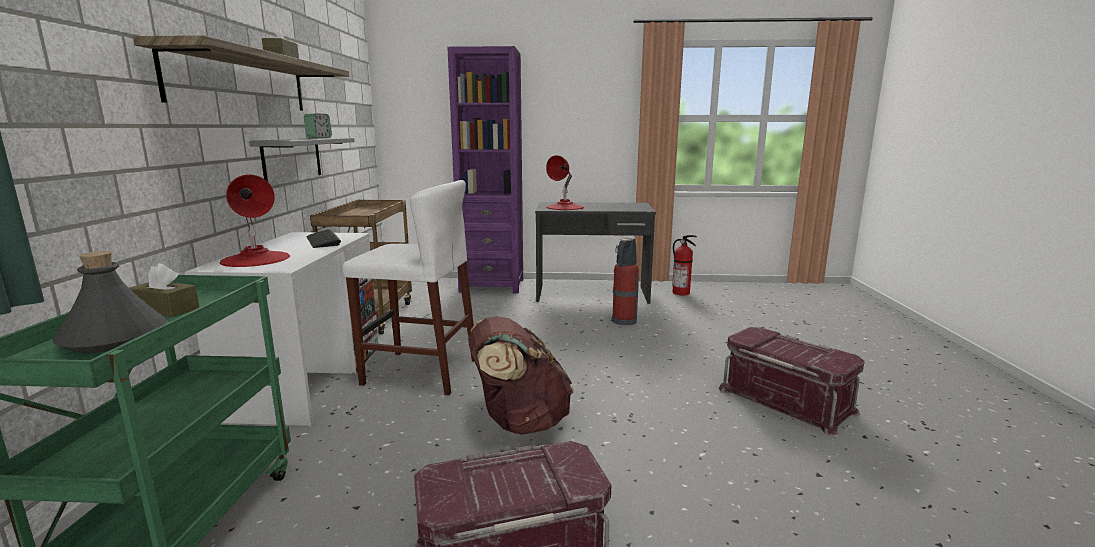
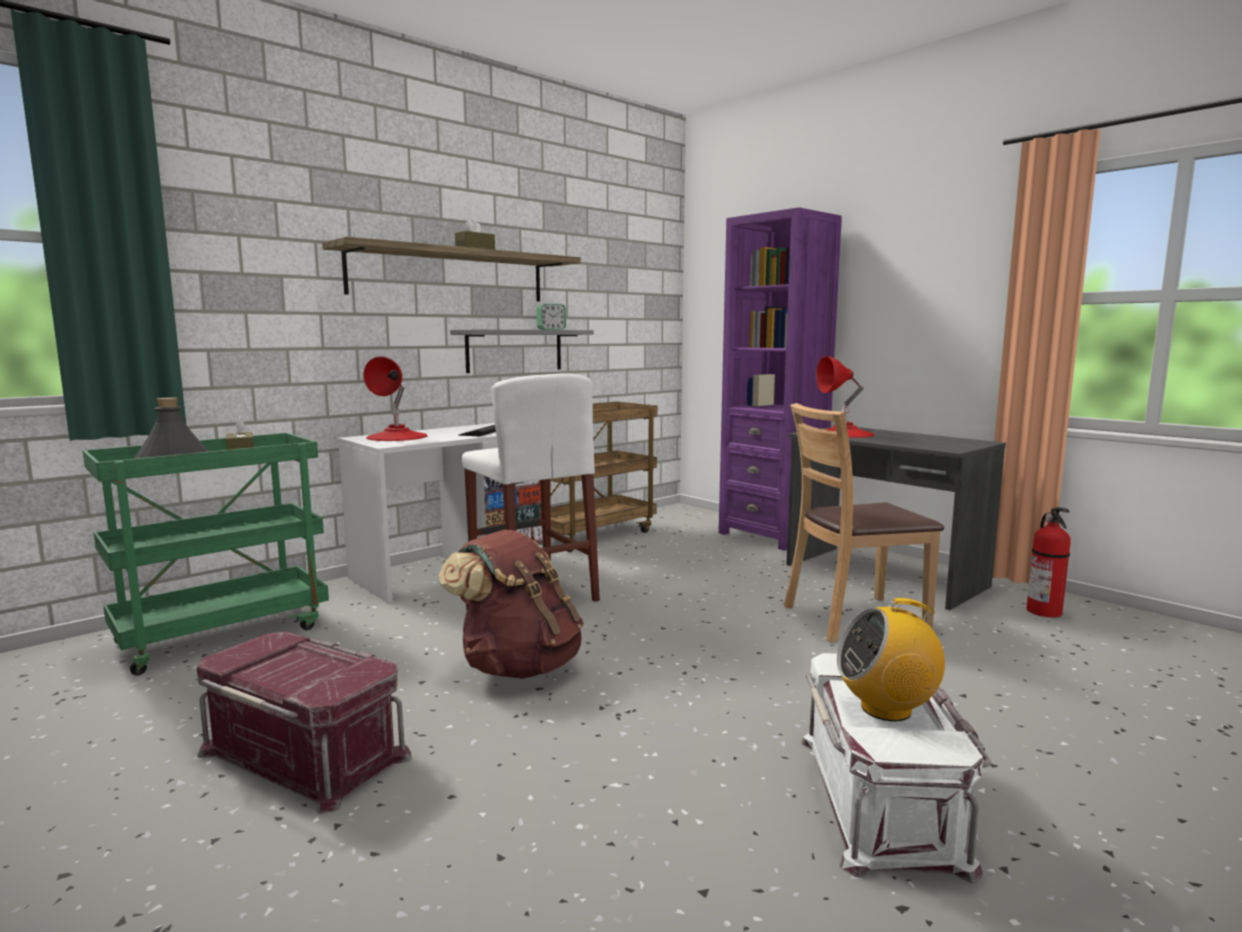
camera: 45 degrees right, 5 degrees down
(623, 321) = (853, 618): fire extinguisher -> brown chair
(786, 400) = (882, 799): red storage box -> white storage box
(796, 351) = (886, 708): none -> radio

